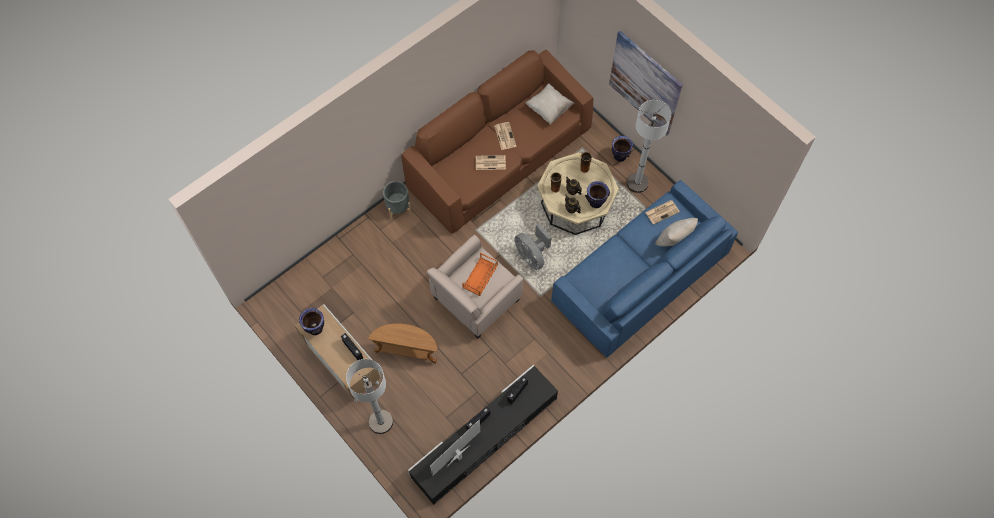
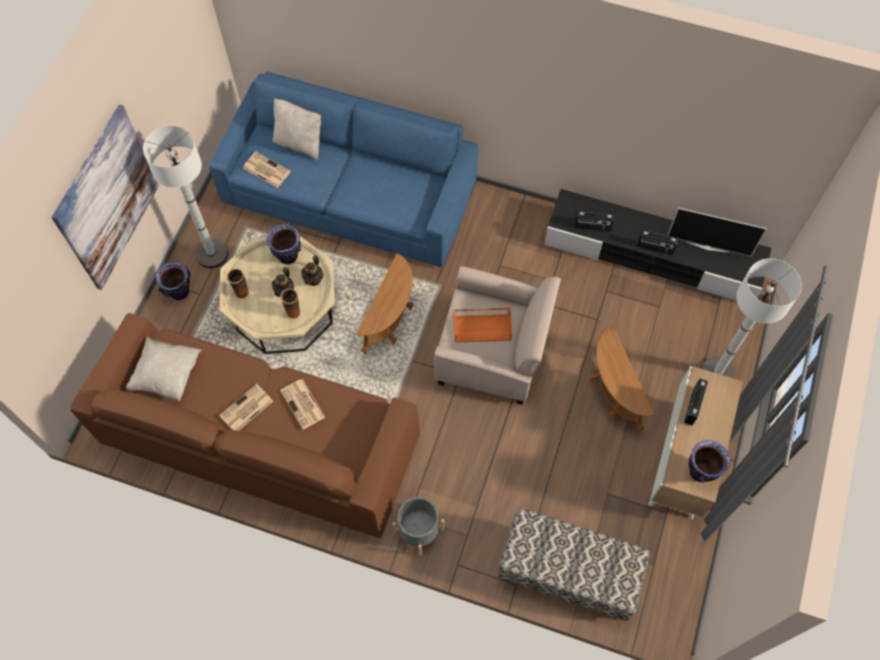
camera: 120 degrees left, 0 degrees up
(327, 266) = (567, 573): none -> bench
(532, 256) = (391, 322): grey fan -> brown side table

